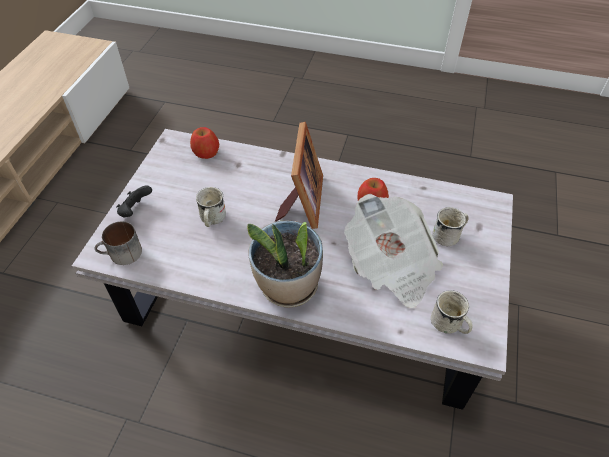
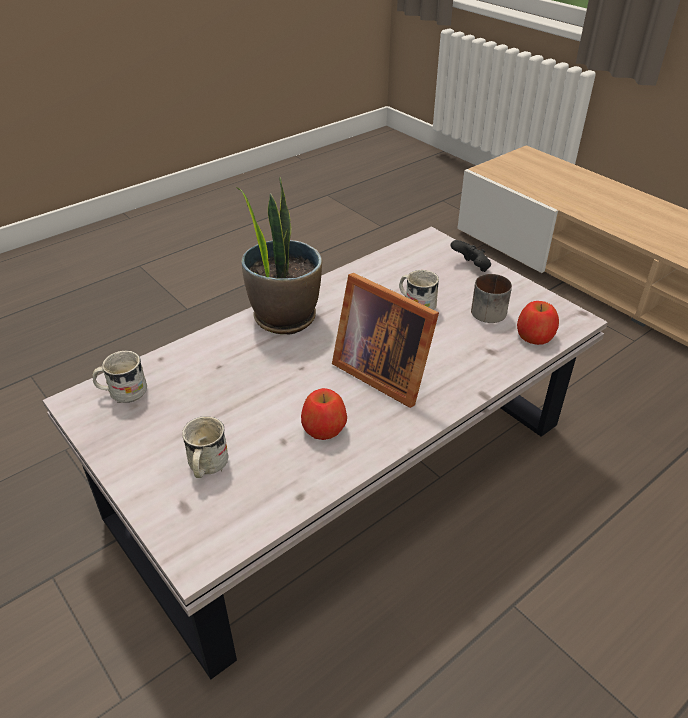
camera: 125 degrees right, 10 degrees down
(121, 255) = (419, 248): mug -> mug (487, 309)
(391, 266) = (227, 392): newspaper -> none

